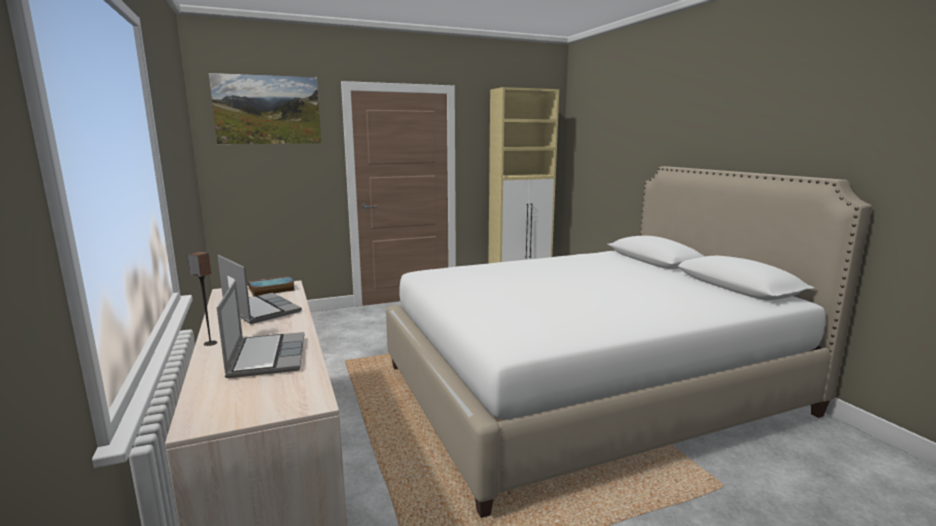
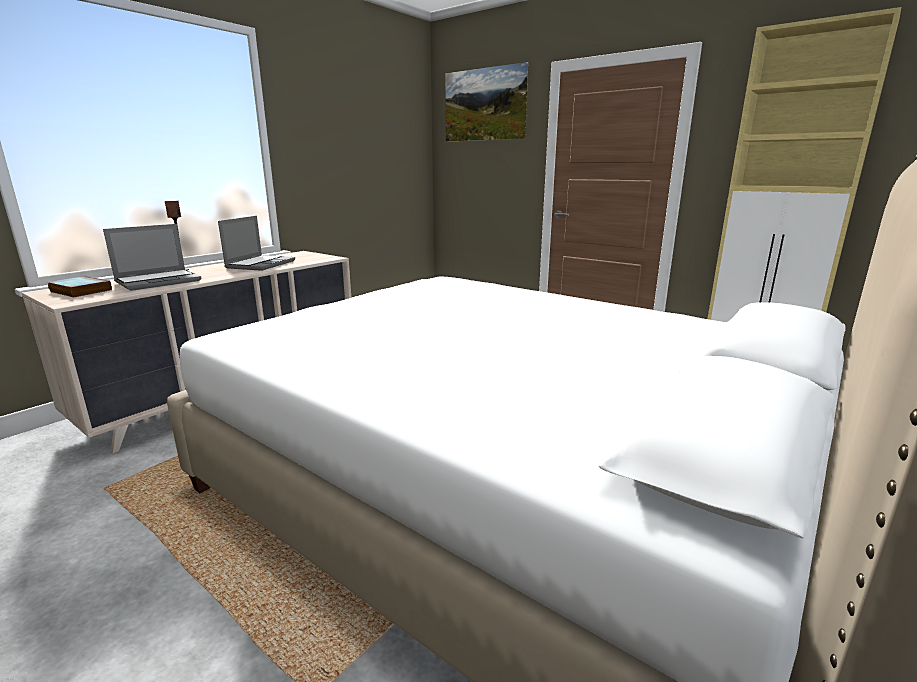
camera: 60 degrees right, 5 degrees up
(271, 289) = (313, 257): book -> book (80, 291)

